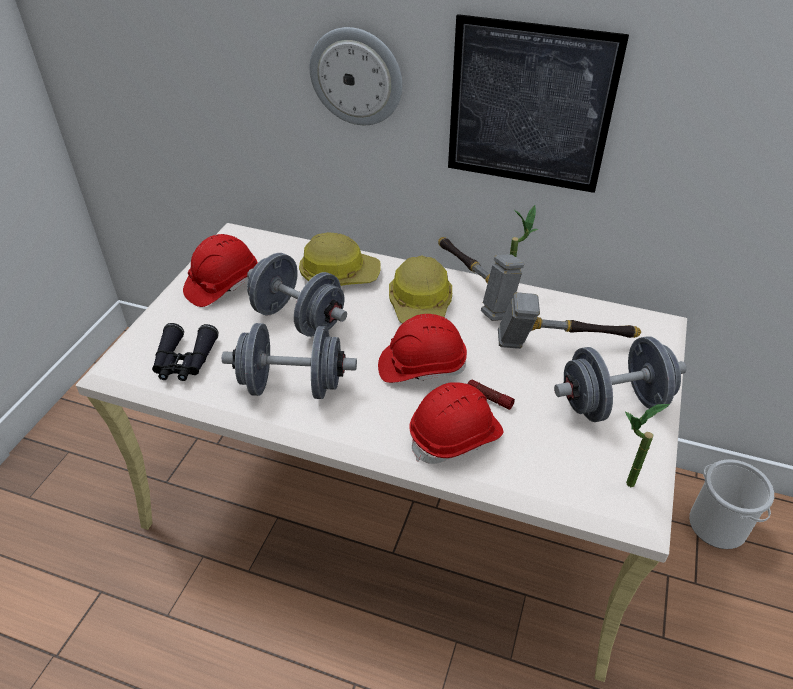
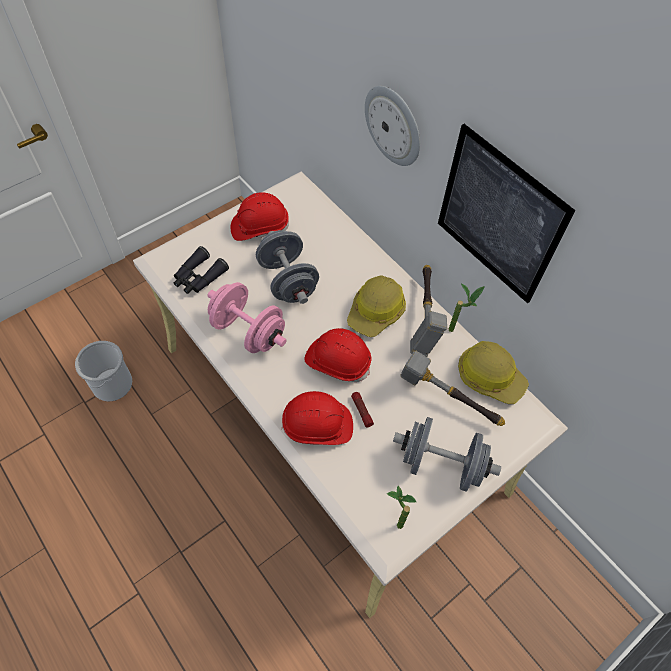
camera: 30 degrees right, 15 degrees up
(293, 386) = (248, 331): grey dumbbell -> pink dumbbell
(339, 273) = (340, 256): hard hat -> hard hat (490, 376)
(716, 525) = (536, 574): bucket -> bucket (112, 384)

